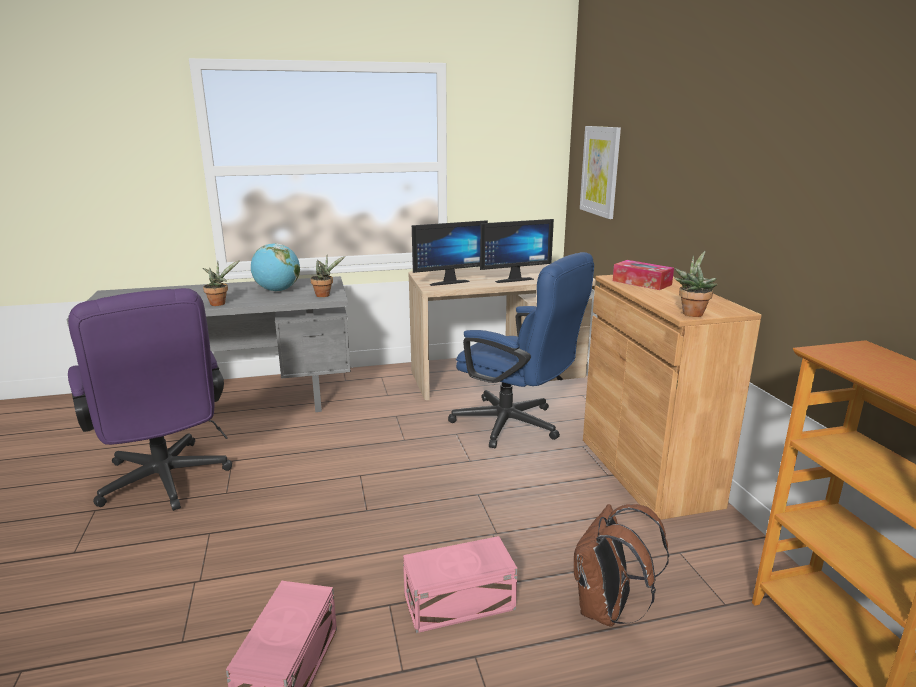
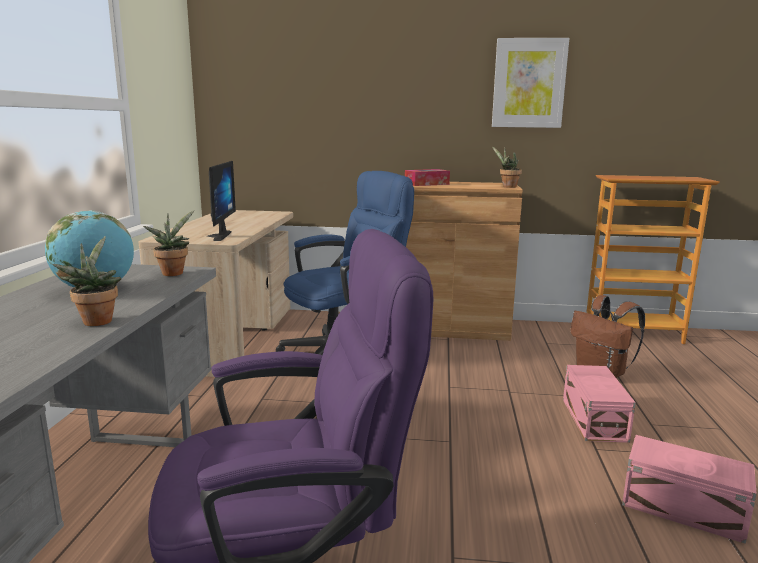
camera: 70 degrees left, 5 degrees down
(512, 279) = (249, 223): monitor -> none
(600, 171) = (270, 111): picture -> picture (529, 83)

